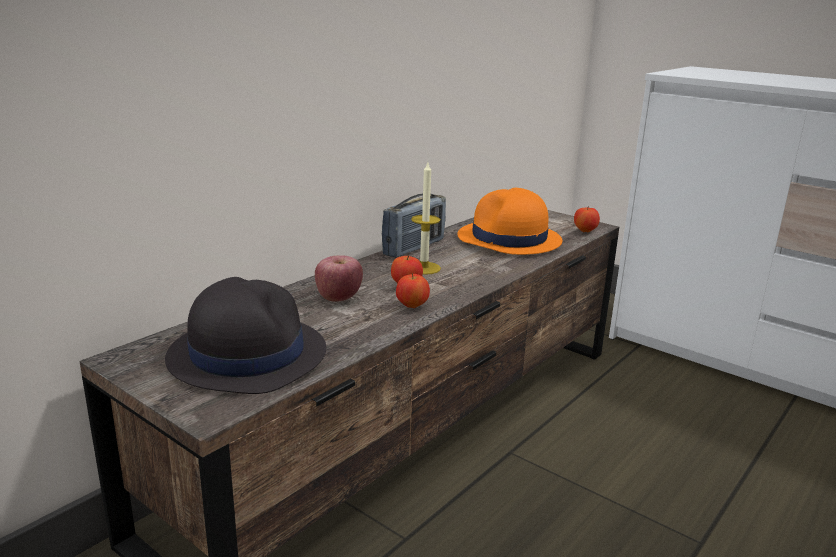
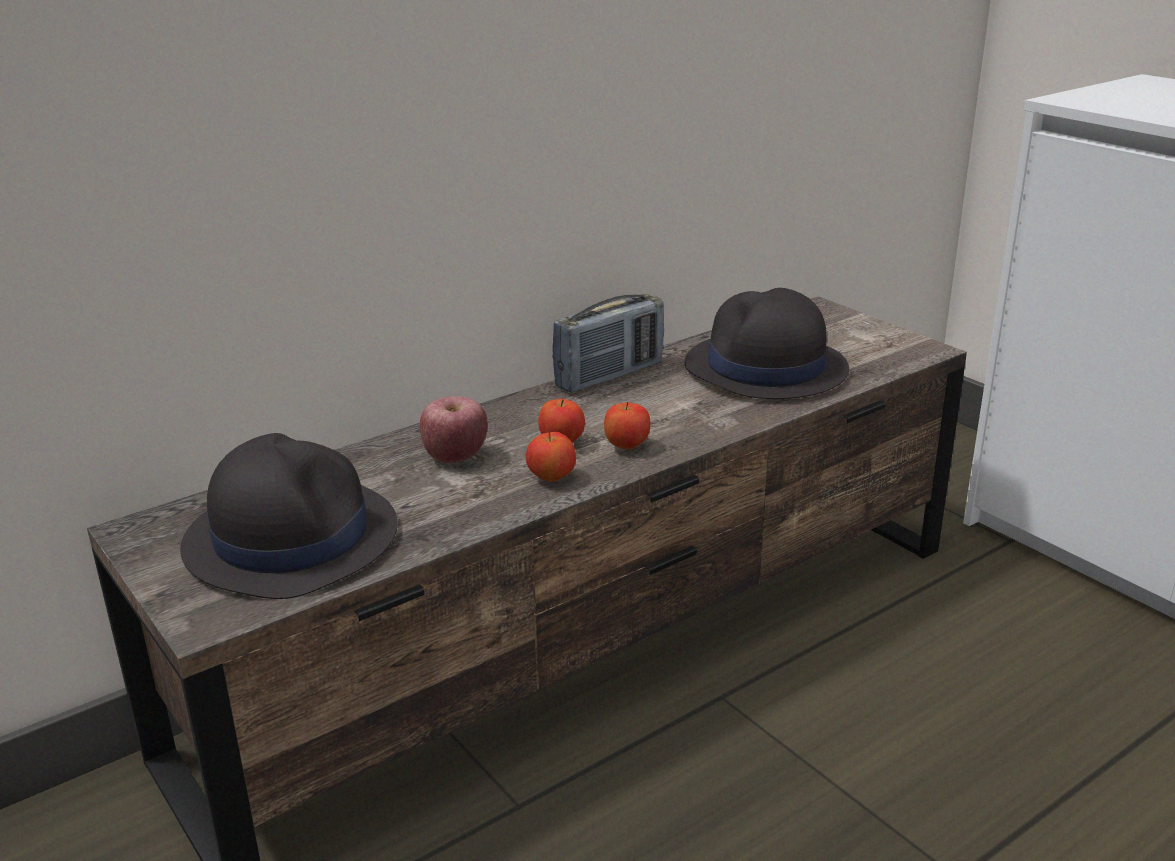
camera: 15 degrees right, 5 degrees up
(424, 268) = (604, 413): candle -> none
(509, 240) = (765, 369): orange hat -> black hat
(585, 231) = (900, 358): apple -> apple (626, 446)

